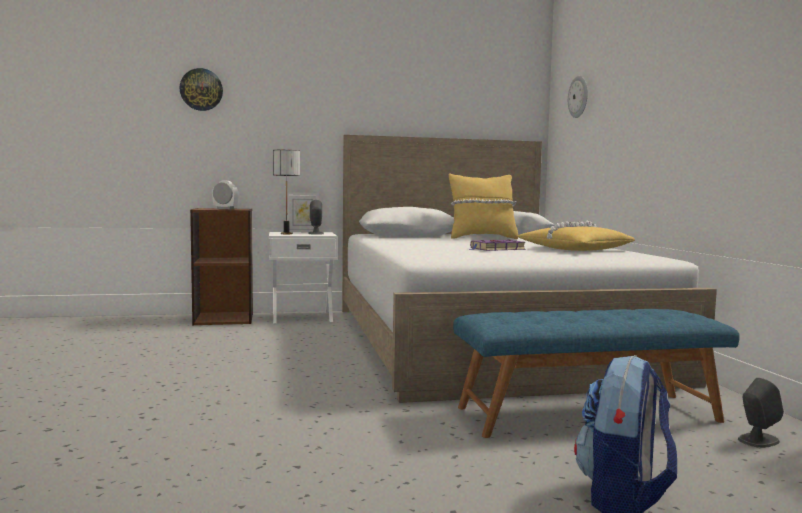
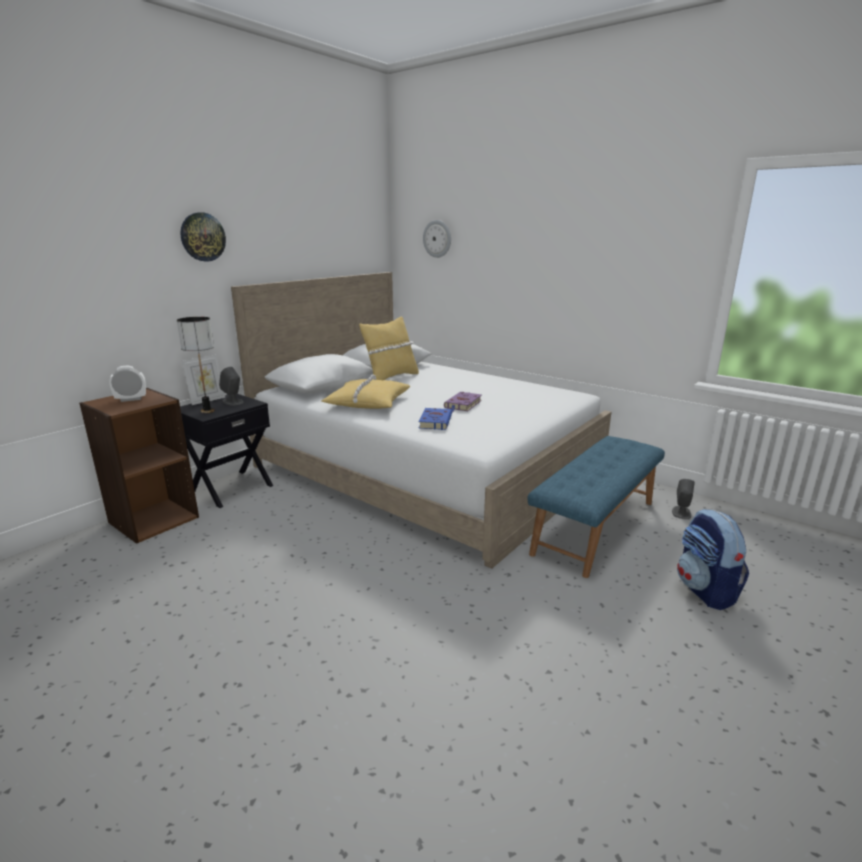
camera: 40 degrees left, 15 degrees up
(201, 89) = (48, 246): wall clock -> wall clock (202, 237)
(302, 316) = (231, 488): white nightstand -> black nightstand
(434, 250) = (435, 421): none -> blue book
(574, 249) = (501, 390): yellow pillow -> yellow pillow (367, 402)

